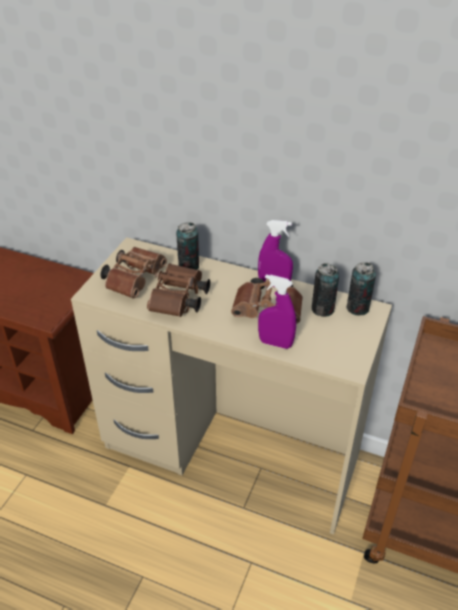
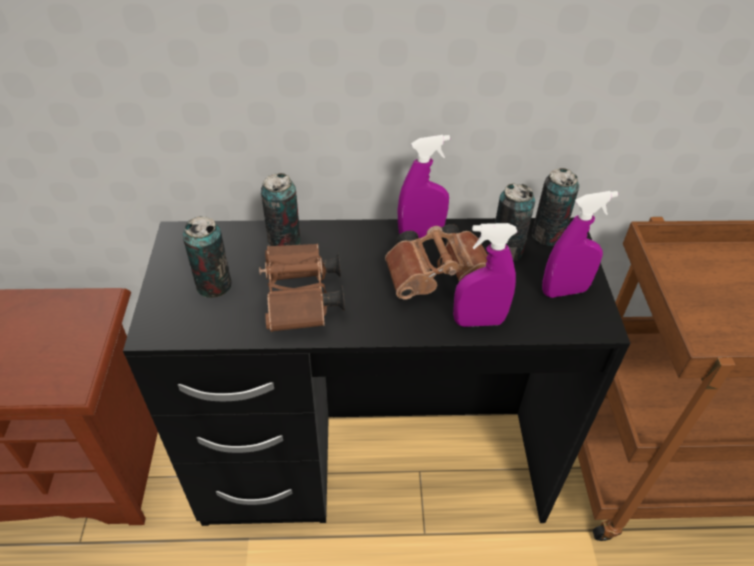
camera: 25 degrees left, 5 degrees up
(135, 279) = (214, 285): brown binoculars -> can
(231, 452) = (373, 465): beige desk -> black desk
(343, 343) = (564, 291): none -> purple spray bottle

